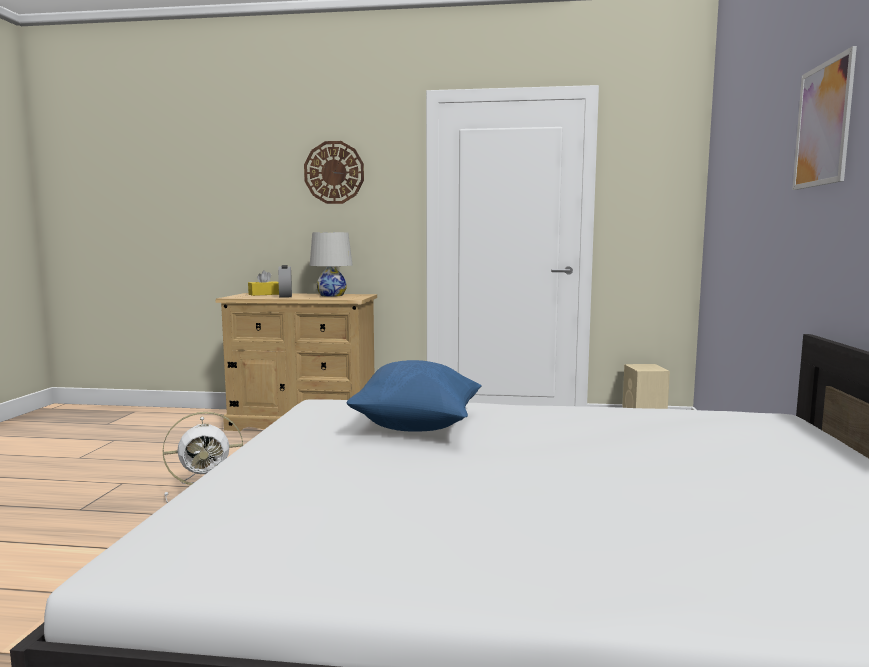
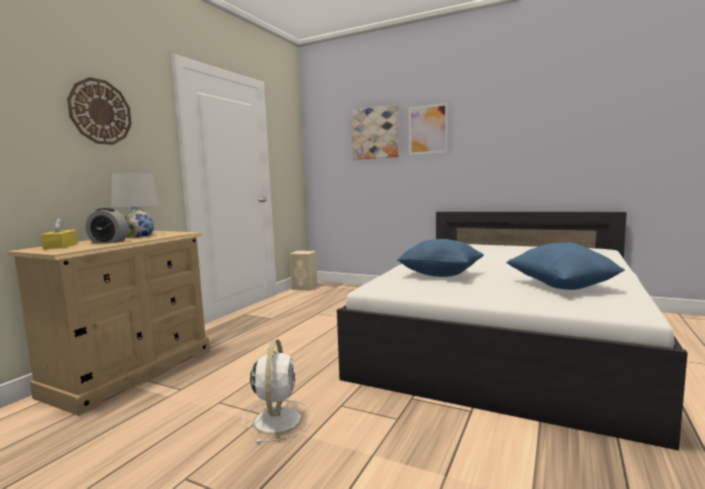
camera: 70 degrees left, 0 degrees up
(350, 509) = (561, 286): none -> blue pillow
(764, 144) = (375, 133): none -> picture

